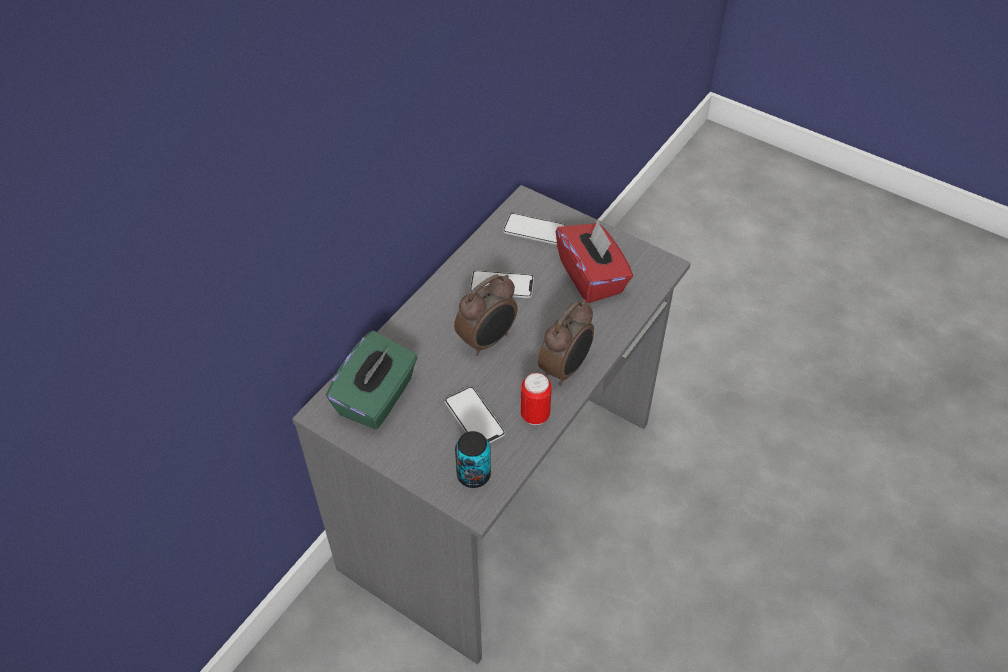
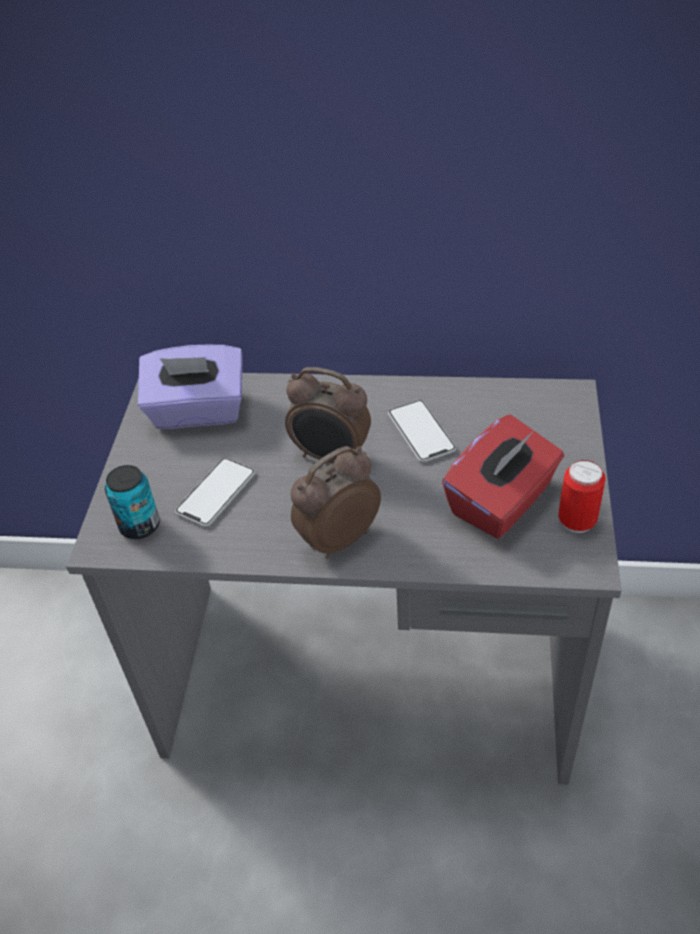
camera: 65 degrees right, 5 degrees down
(377, 398) = (198, 412): green tissue box -> purple tissue box
(534, 230) = (532, 421): phone -> none
(535, 415) = (250, 541): can -> can (577, 521)
(566, 368) = (337, 539): alarm clock -> alarm clock turned 135 degrees clockwise

